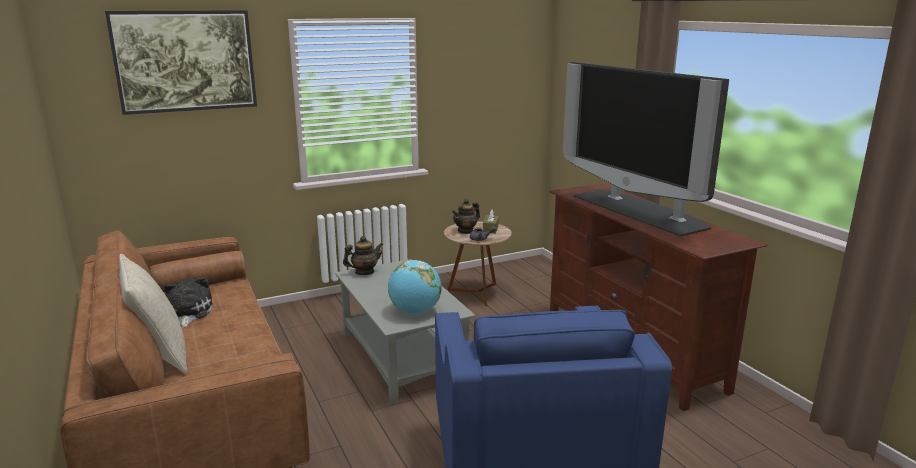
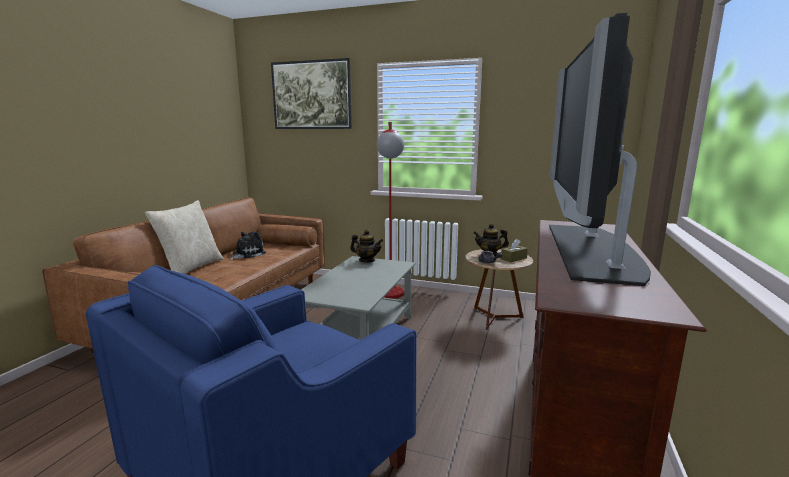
camera: 45 degrees right, 5 degrees down
(355, 309) = (390, 297): none -> red floor lamp
(415, 311) = (336, 292): globe -> none

